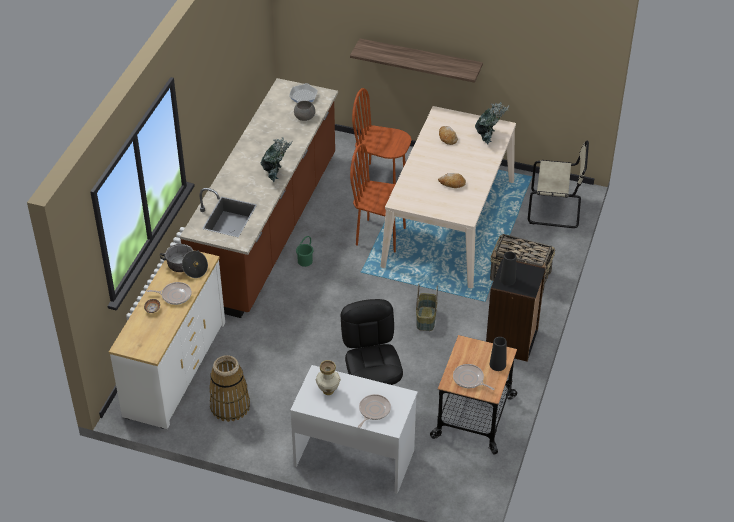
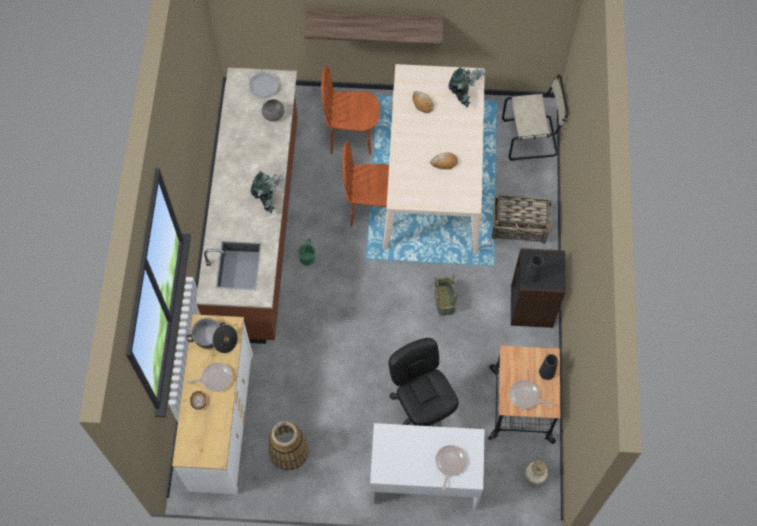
camera: 15 degrees left, 20 degrees up
(328, 391) = (399, 451): vase -> vase (534, 477)

